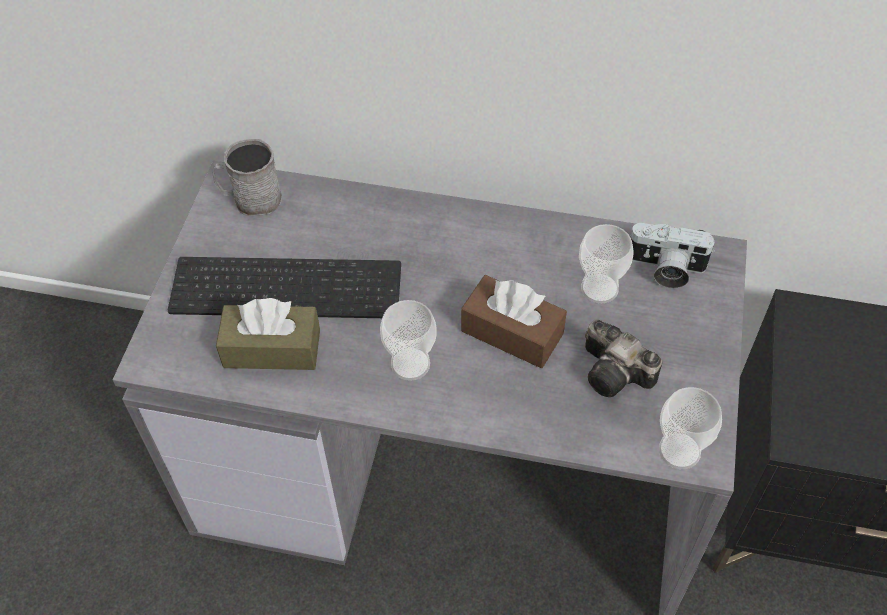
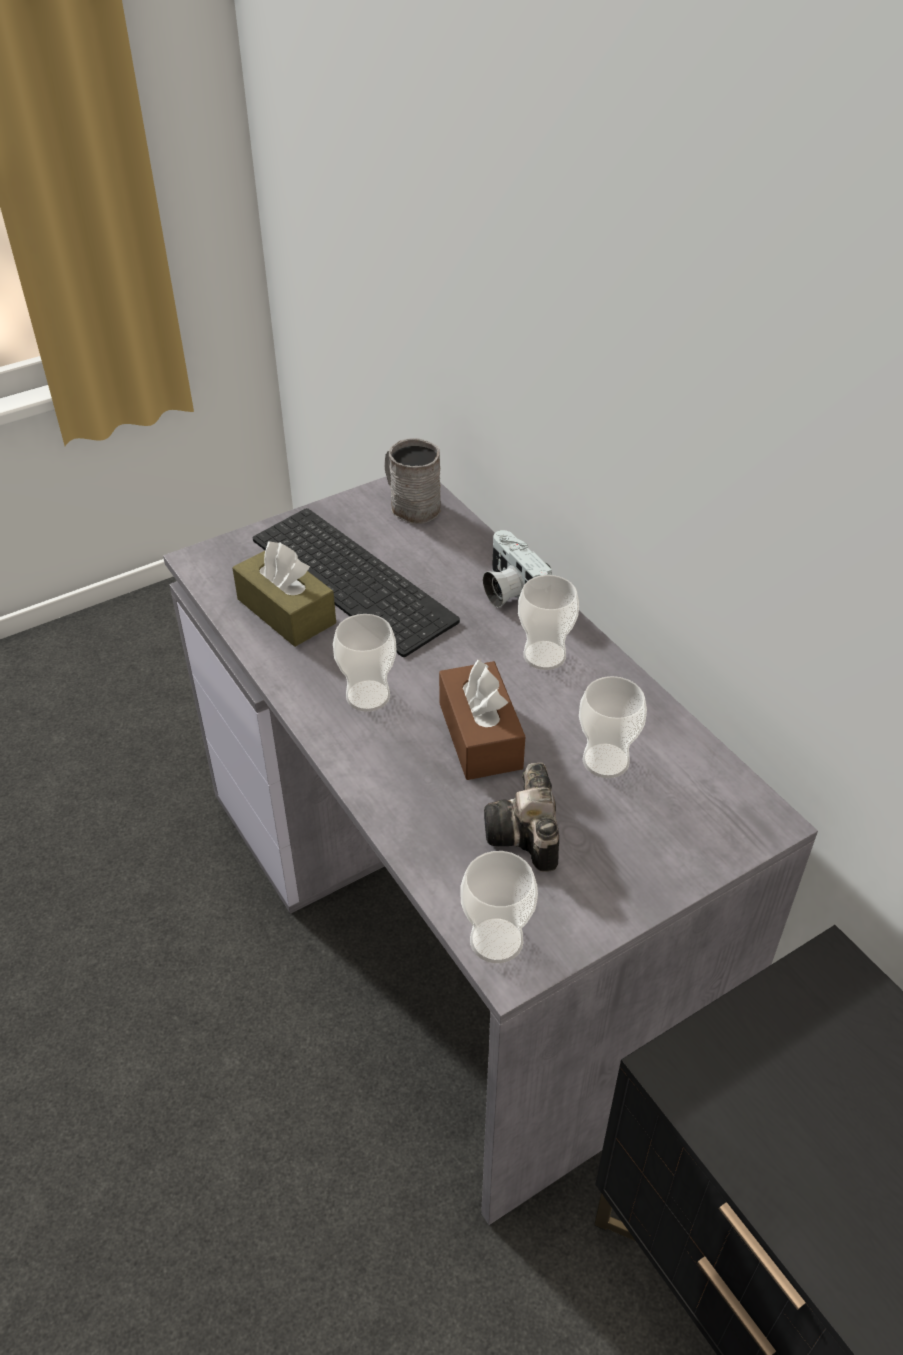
camera: 45 degrees right, 10 degrees down
(480, 246) = (544, 655): none -> cup
(665, 269) = (693, 792): camera -> camera (509, 592)

